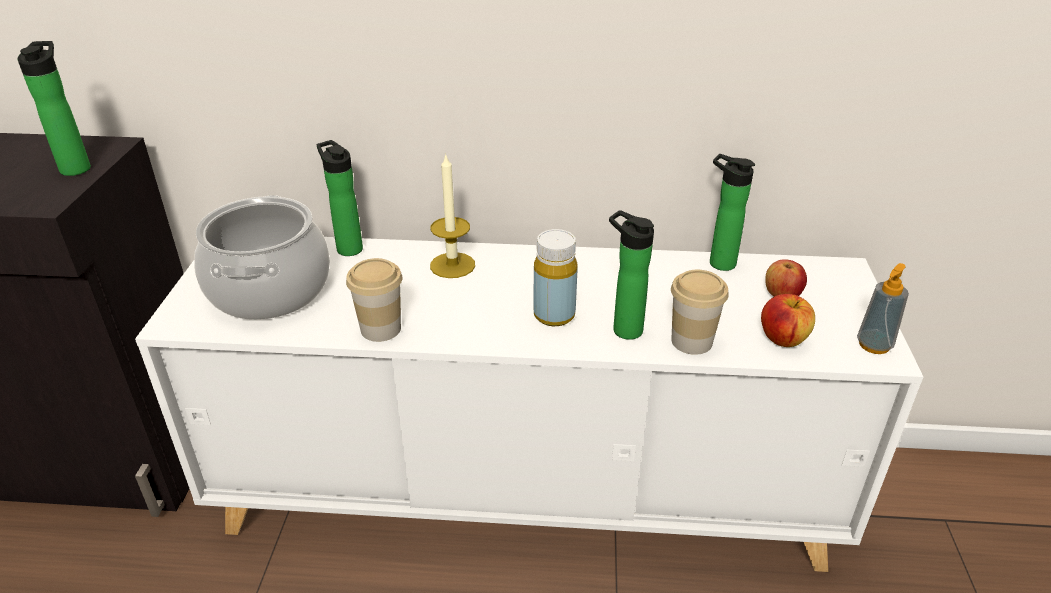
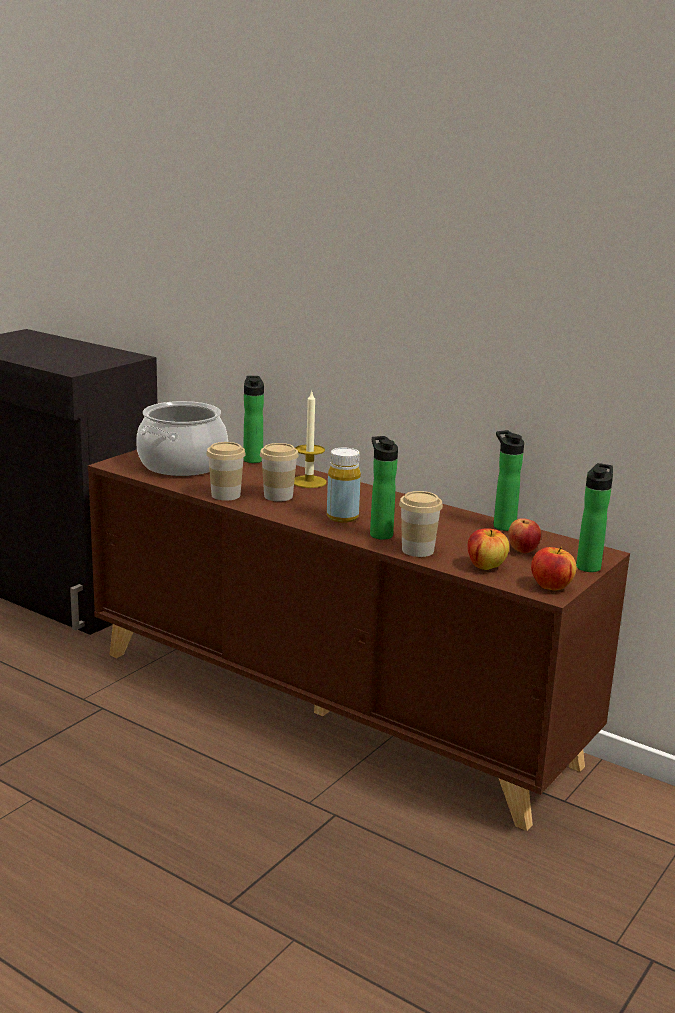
camera: 30 degrees right, 15 degrees down
(77, 167) = (105, 361): bottle -> bottle (589, 566)
(444, 305) = (278, 496): none -> cup
(527, 494) = (331, 707): white cabinet -> brown cabinet
(874, 345) = (551, 586): soap dispenser -> apple

